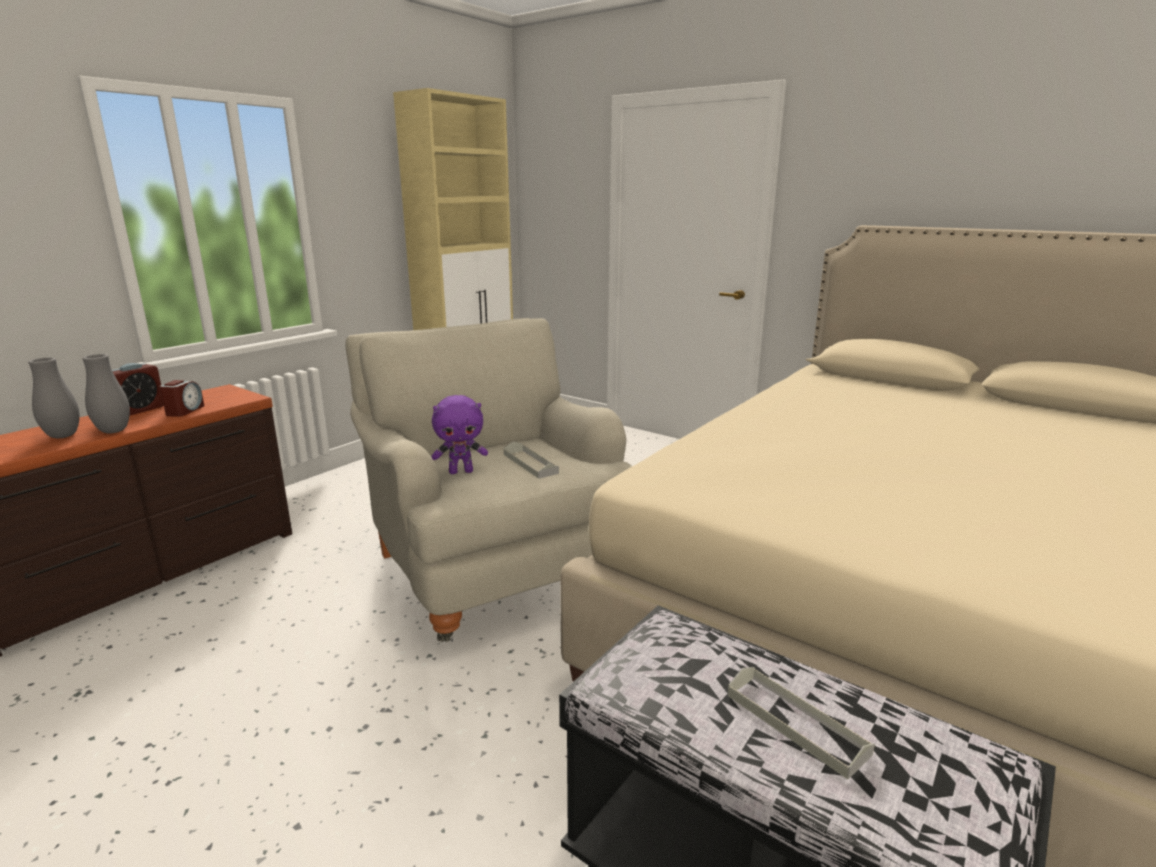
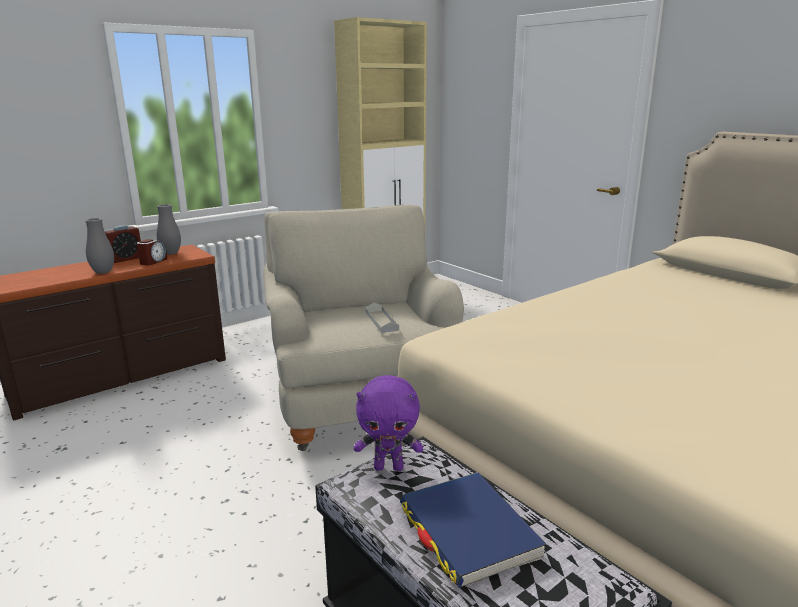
camera: 15 degrees right, 0 degrees up
(63, 436) = (72, 273): grey vase -> grey vase (171, 253)
(461, 471) = (327, 322): purple plush toy -> purple plush toy (389, 467)
(795, 724) = (468, 531): grey tray -> blue book

